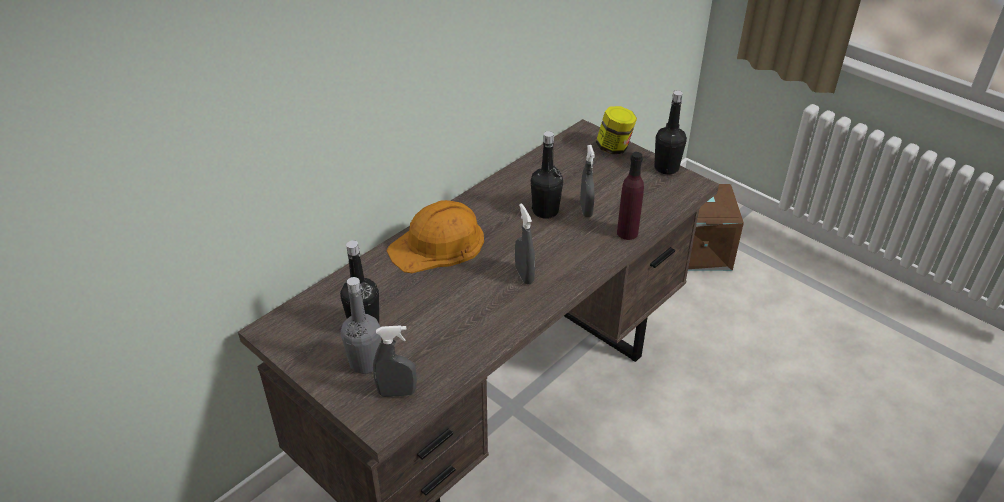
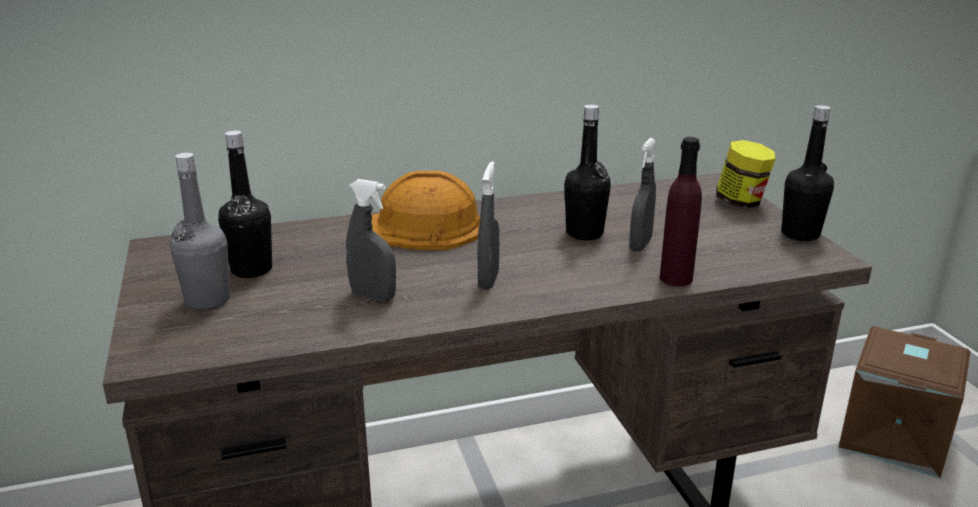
camera: 30 degrees right, 15 degrees down
(397, 392) = (202, 336): grey spray bottle -> grey spray bottle (373, 296)

